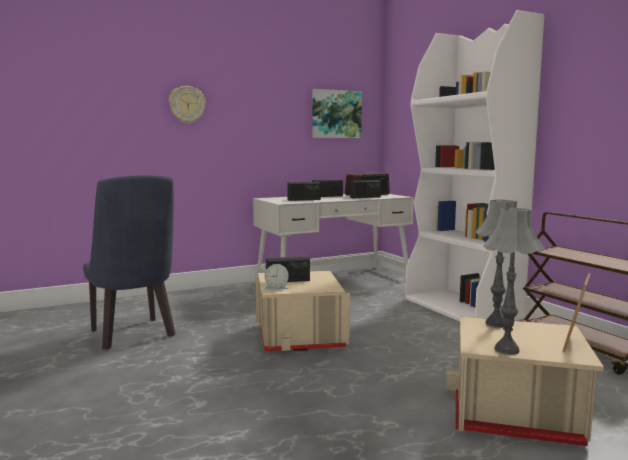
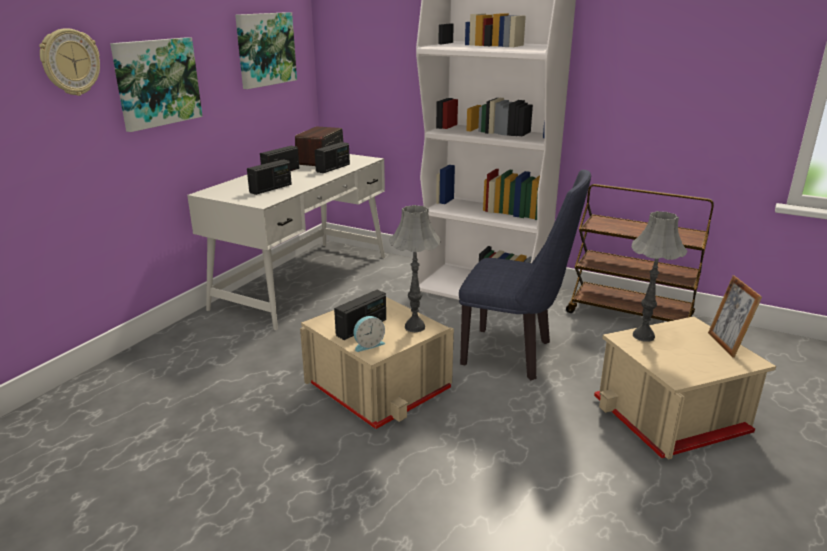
camera: 35 degrees left, 15 degrees up
(134, 335) = (162, 469): blue chair -> blue chair (515, 354)
(244, 124) = (157, 82): none -> picture
(506, 350) = (699, 372): grey table lamp -> grey table lamp (414, 327)

